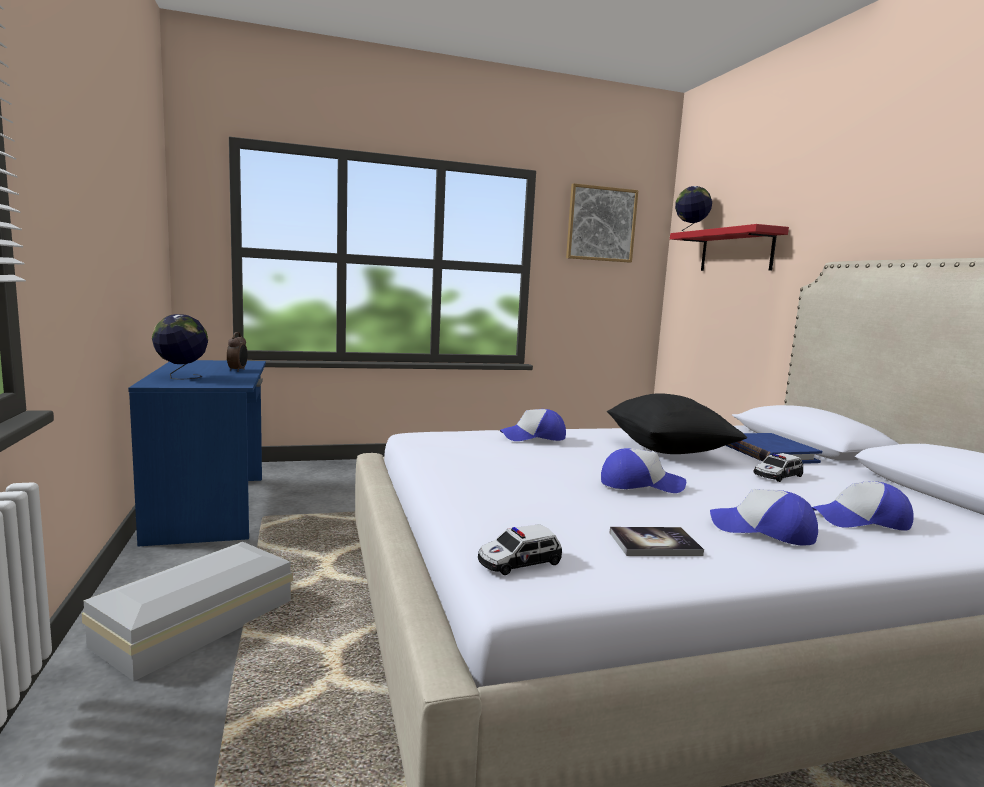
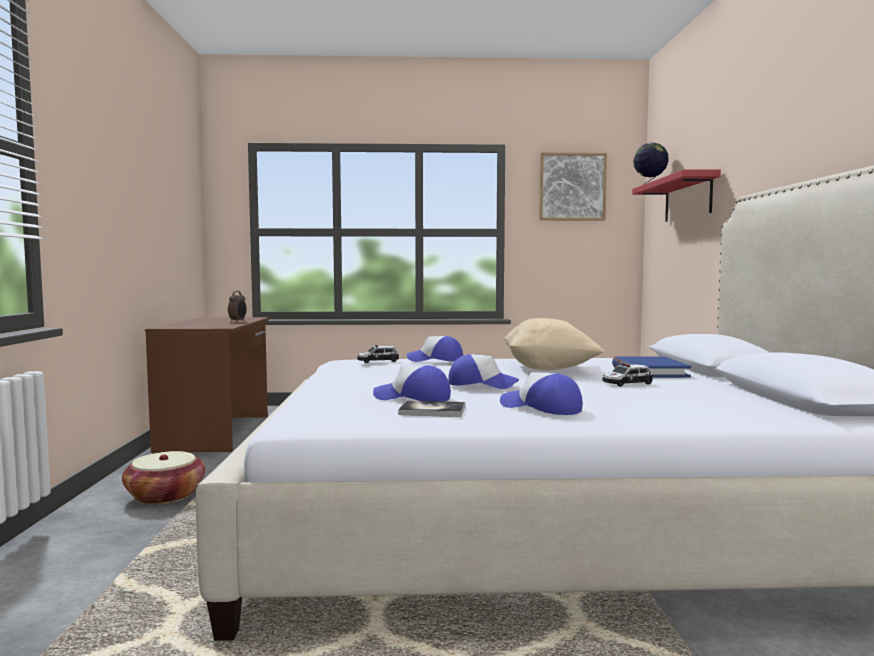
camera: 15 degrees right, 5 degrees down
(181, 377) = (190, 324): globe -> none
(200, 622) = (165, 496): white storage box -> basket
(211, 507) = (217, 432): blue desk -> brown desk
(518, 561) = (310, 414): toy car -> toy car (377, 361)
(668, 450) = (548, 369): black pillow -> beige pillow
(861, 520) = (650, 406): cap -> cap (413, 398)

